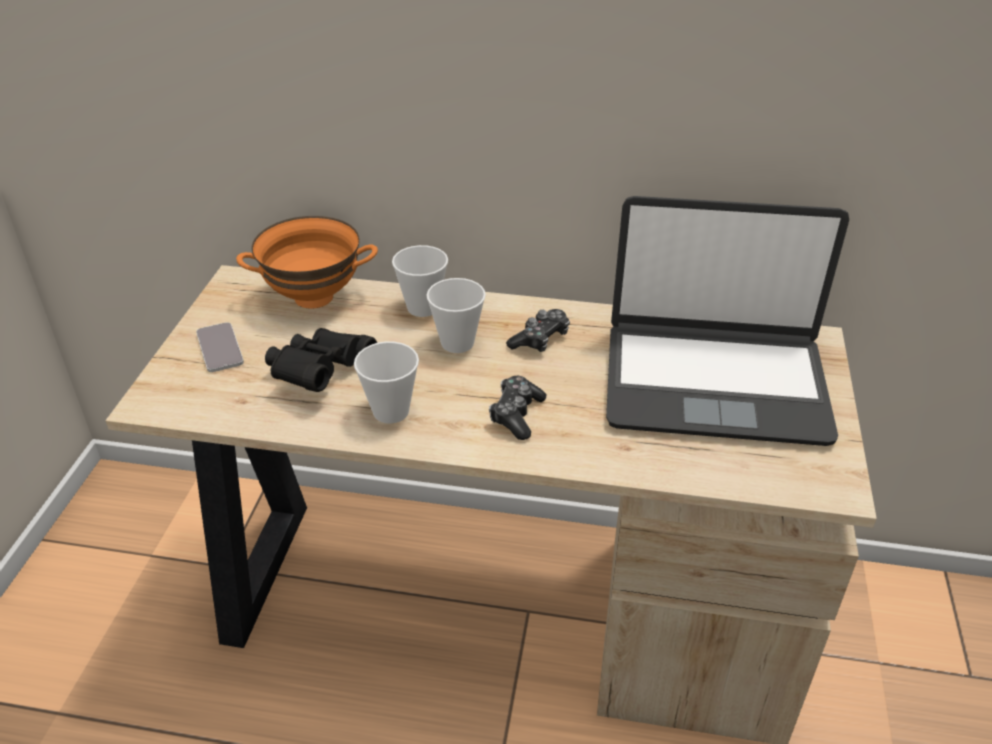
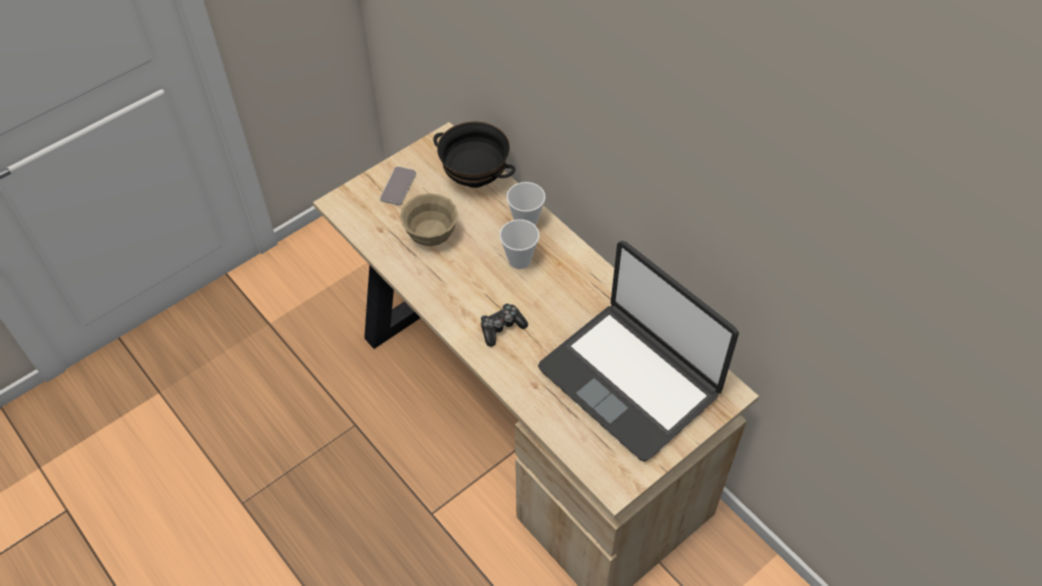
camera: 40 degrees right, 15 degrees up
(313, 298) = (474, 178): orange bowl -> black bowl
(320, 373) = (431, 235): black binoculars -> beige bowl
(391, 411) = (443, 283): cup -> none
(540, 339) = (566, 286): game controller -> none

